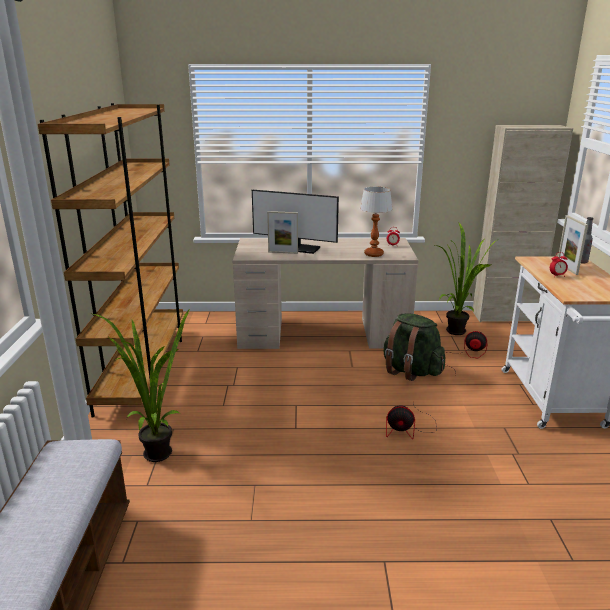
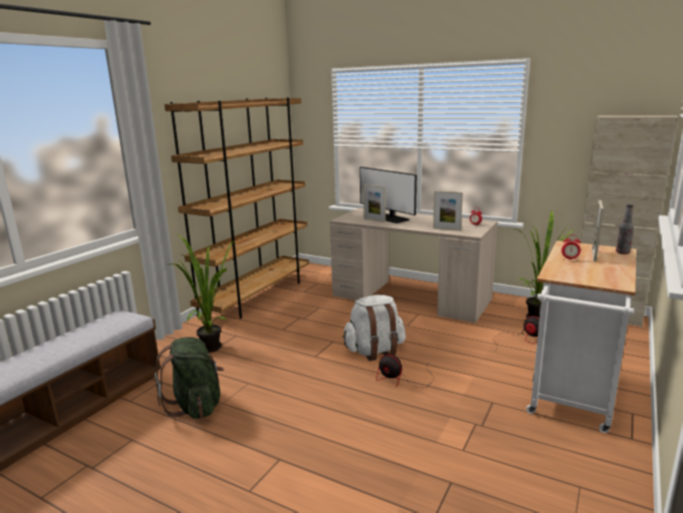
camera: 30 degrees right, 5 degrees down
(350, 404) = (375, 351): none -> white backpack
(374, 254) = (447, 229): table lamp -> picture frame
(411, 371) = (454, 339): green backpack -> green backpack (196, 405)

